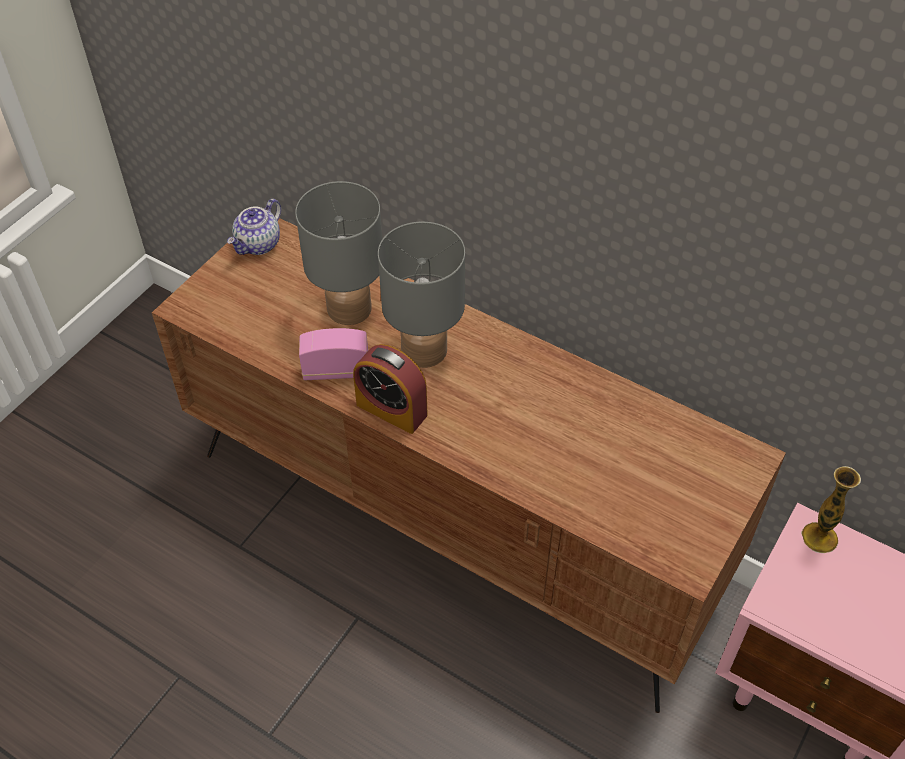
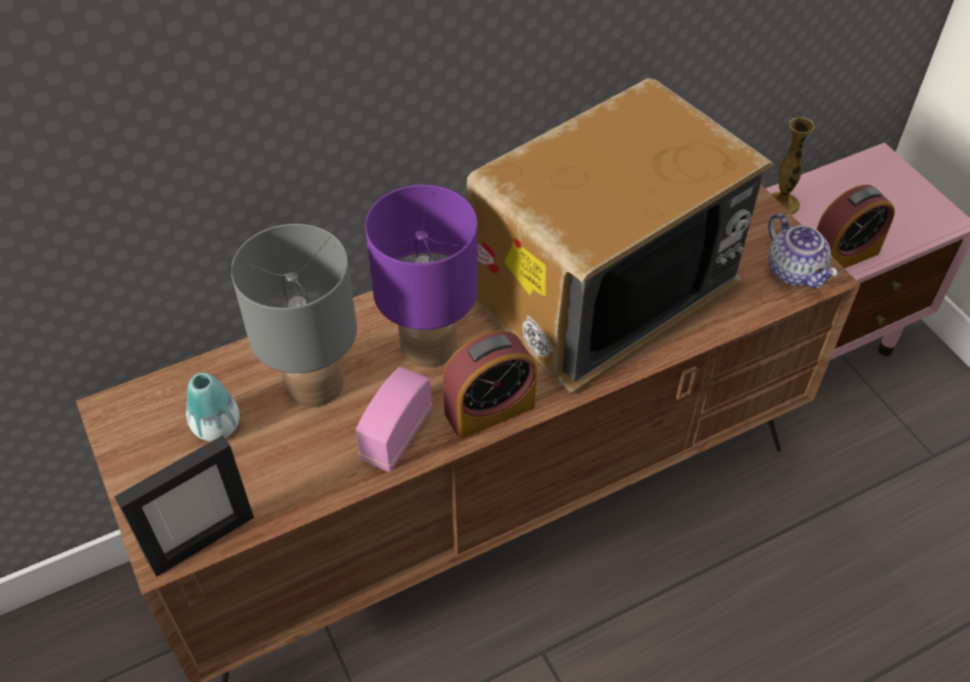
camera: 60 degrees left, 0 degrees up
(201, 318) = (201, 539): none -> picture frame
(258, 244) = (132, 428): teapot -> teapot (795, 271)
(285, 281) = (217, 427): none -> vase
(424, 350) = (428, 345): grey table lamp -> purple table lamp
(556, 425) = (603, 288): none -> television
(795, 609) = (843, 255): none -> alarm clock

